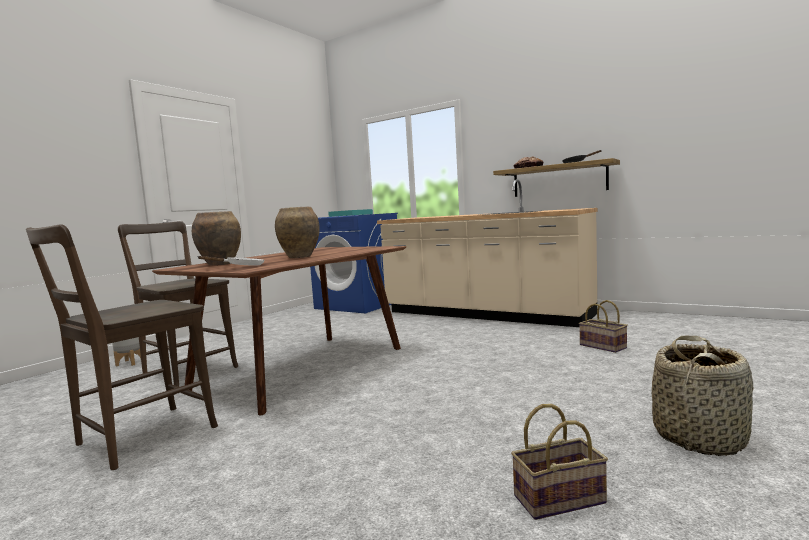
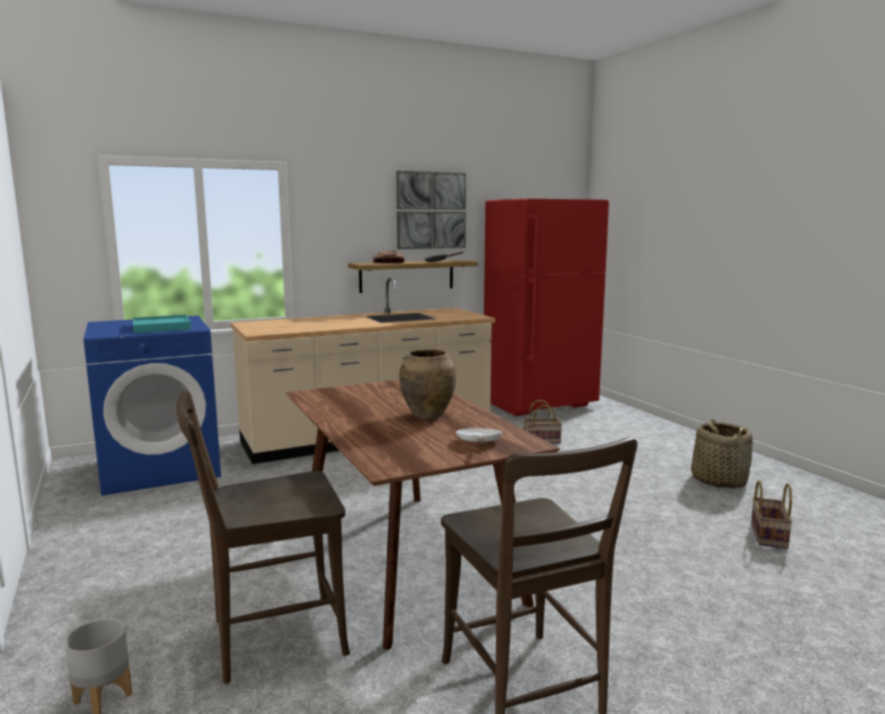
camera: 60 degrees left, 5 degrees up
(221, 264) = (402, 447): brown vase -> none
(583, 115) = (431, 210): none -> picture
(703, 325) = (540, 405): none -> red fridge

